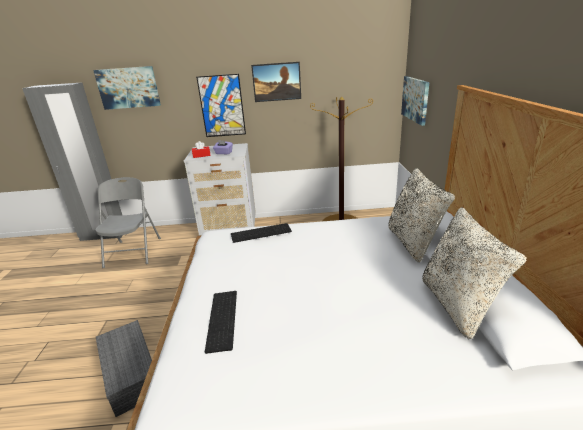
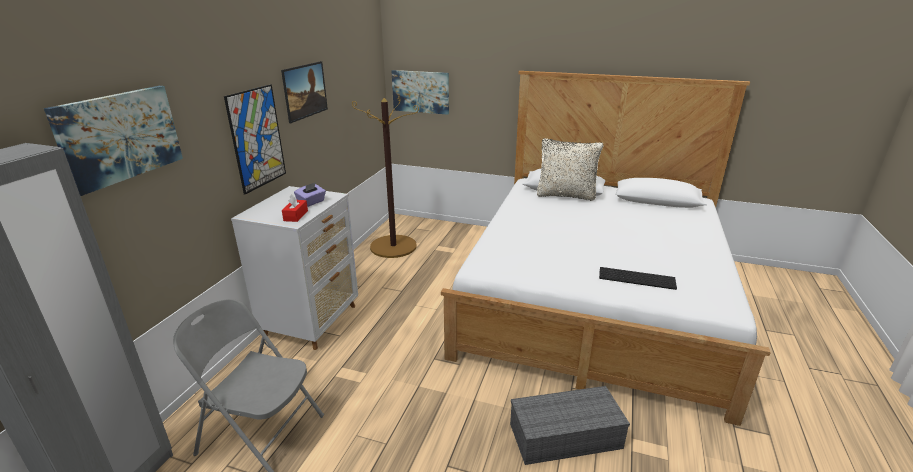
camera: 70 degrees left, 0 degrees up
(261, 232) = (502, 241): keyboard -> none
(456, 308) = (645, 206): beige pillow -> none

